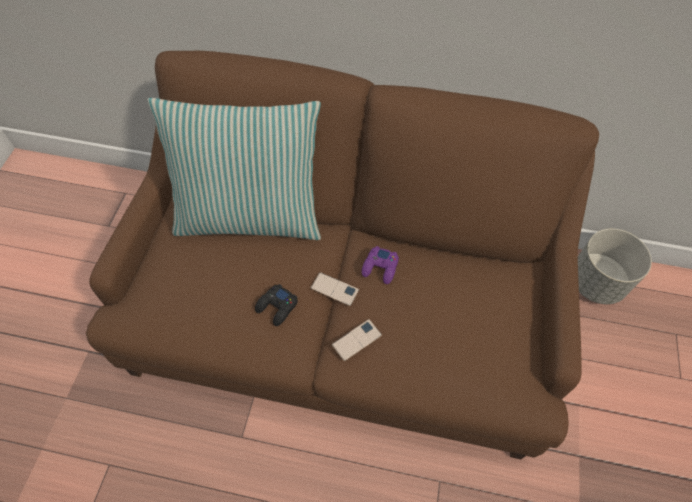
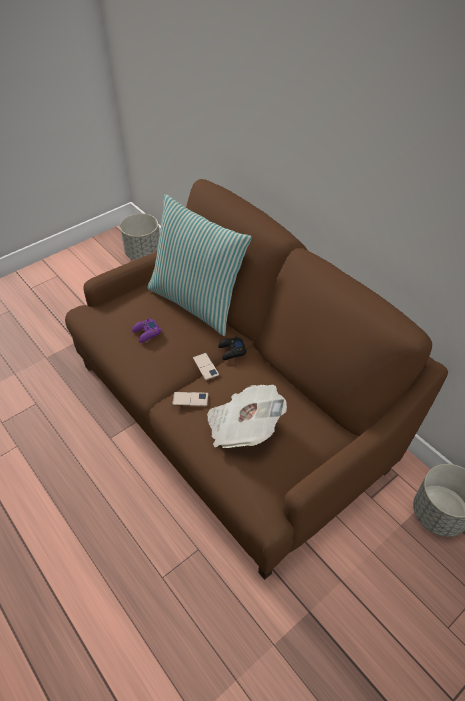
camera: 40 degrees right, 10 degrees down
(71, 186) = (143, 253): none -> grey planter
(277, 307) = (164, 355): black game controller -> black game controller (231, 351)
(380, 267) = (243, 371): purple game controller -> purple game controller (146, 333)
(440, 332) = (243, 427): none -> newspaper

